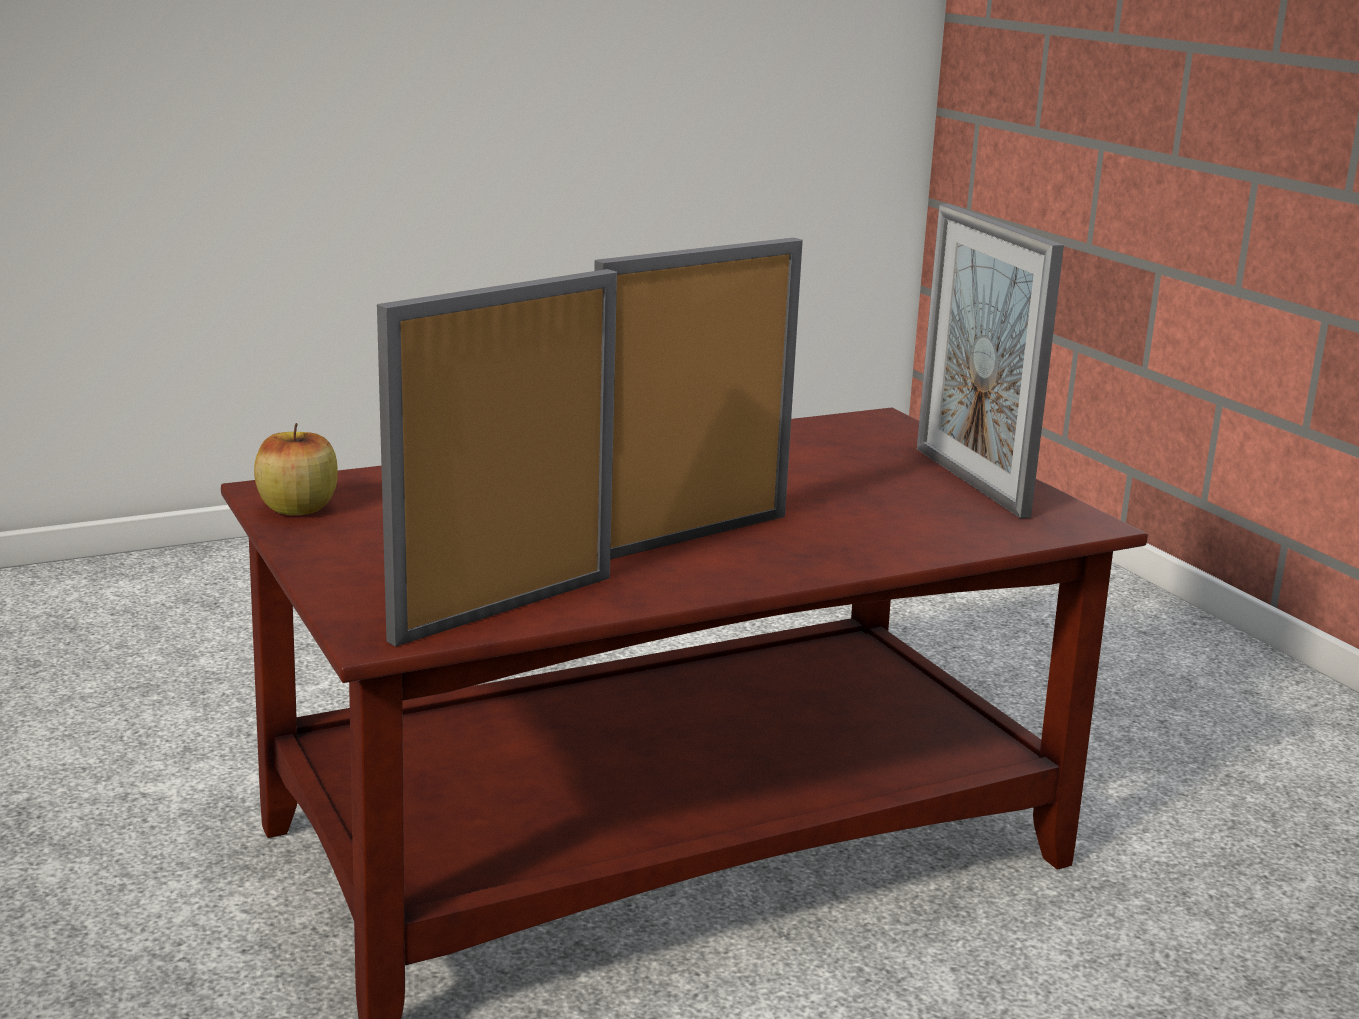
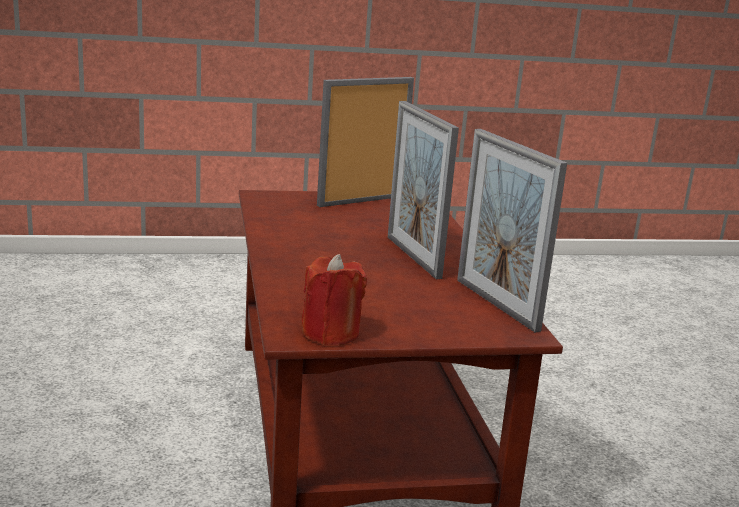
camera: 75 degrees left, 0 degrees up
(297, 508) = (330, 333): apple -> red candle
(970, 481) = (361, 201): picture frame -> picture frame turned 150 degrees clockwise

